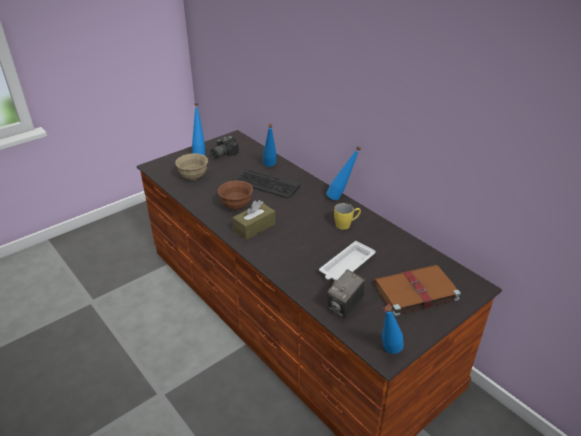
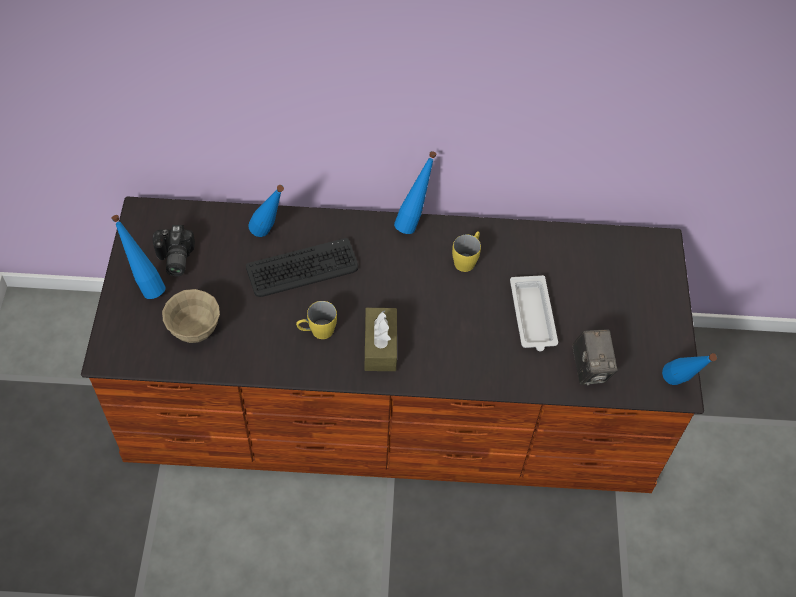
camera: 50 degrees left, 20 degrees up
(236, 206) = (317, 332): brown bowl -> yellow mug
(414, 292) = (623, 296): brown book -> none

